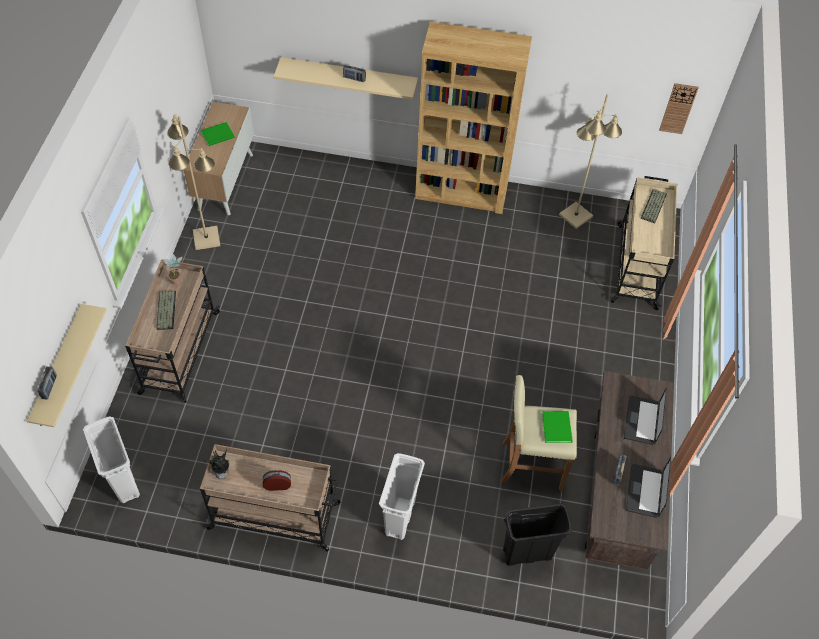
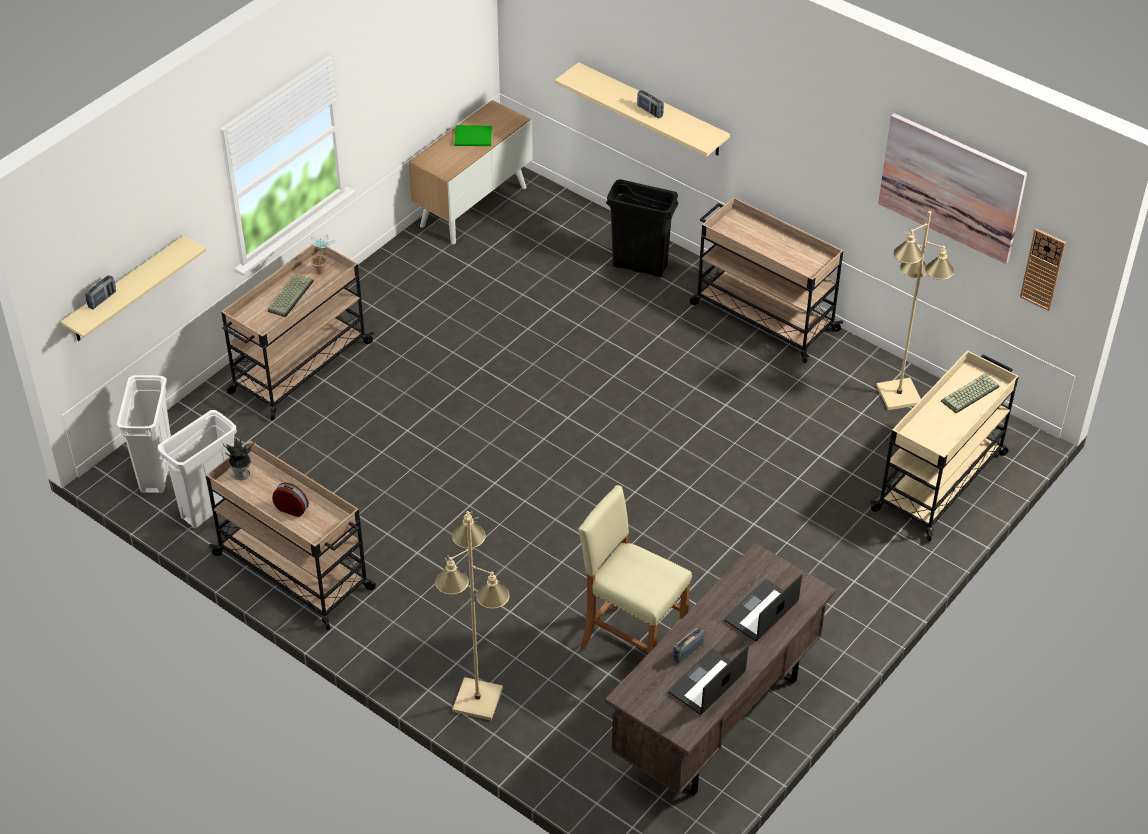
camera: 30 degrees right, 10 degrees down
(207, 238) = (410, 260): beige floor lamp -> beige floor lamp (478, 699)
(400, 517) = (434, 632): white trash can -> white trash can (210, 508)
(461, 192) = (762, 316): brown bookcase -> beige cart
(527, 553) = (559, 732): black trash can -> black trash can (640, 266)
(557, 426) = (652, 578): green book -> none
(606, 71) = (951, 187): none -> picture

